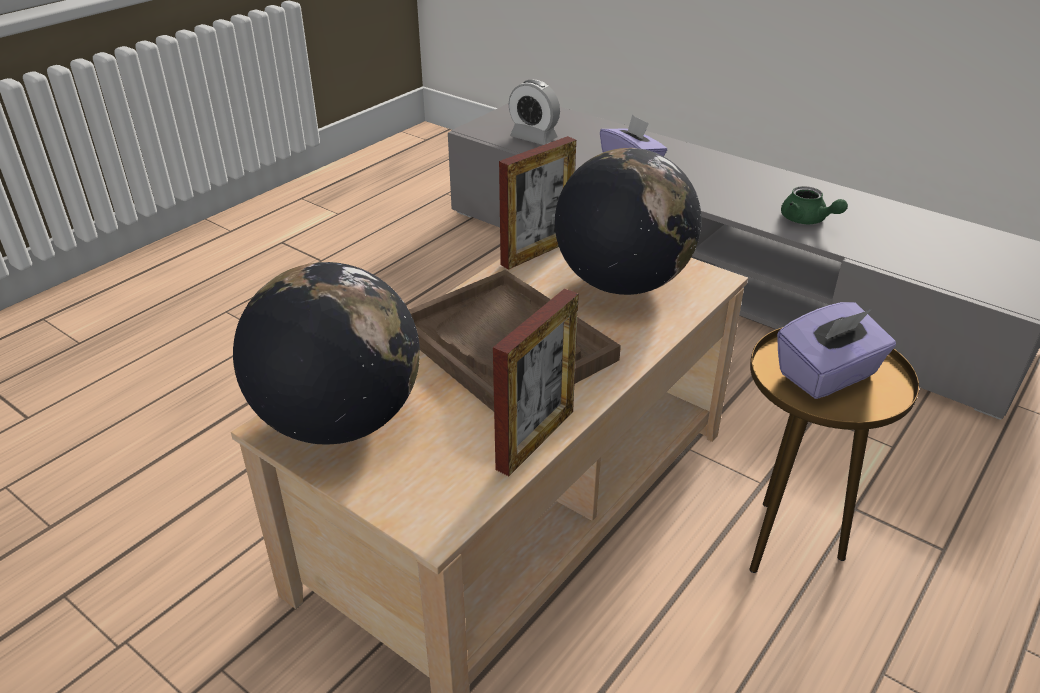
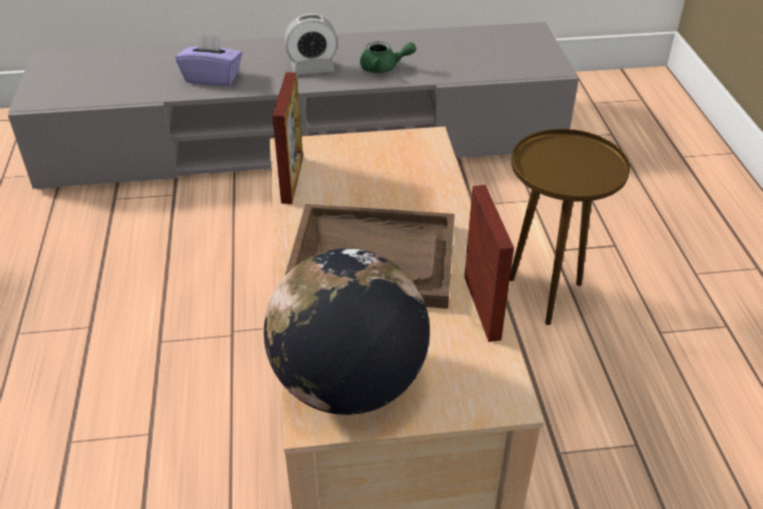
camera: 45 degrees left, 5 degrees up
(533, 138) = (98, 87): alarm clock -> alarm clock (312, 69)
(622, 283) = (380, 171): globe -> none
(828, 375) = (568, 166): purple tissue box -> none

